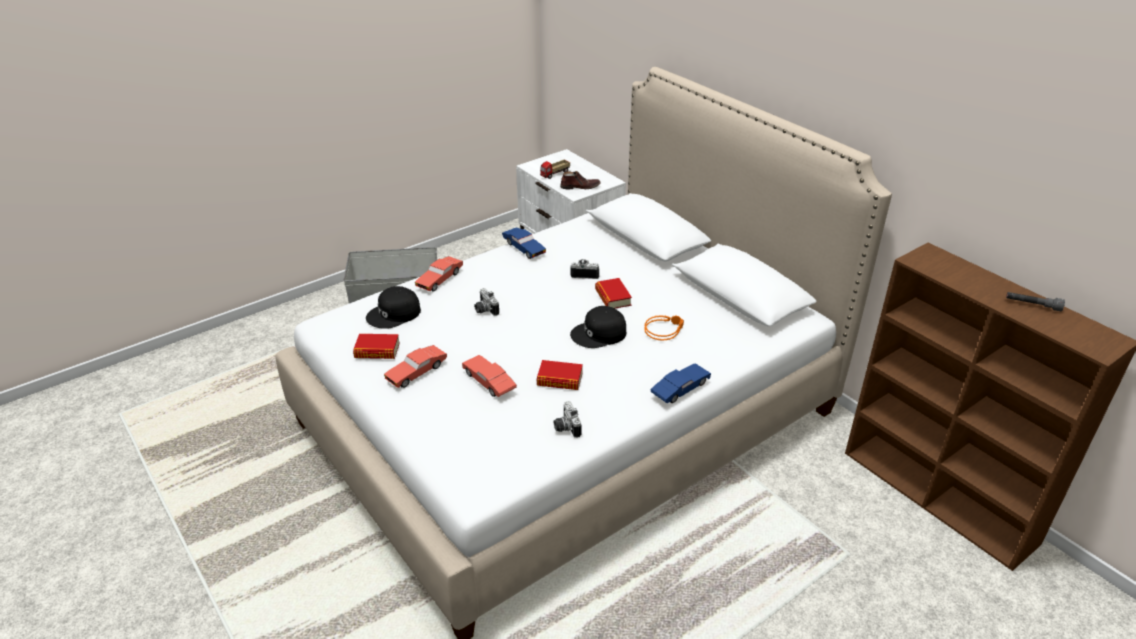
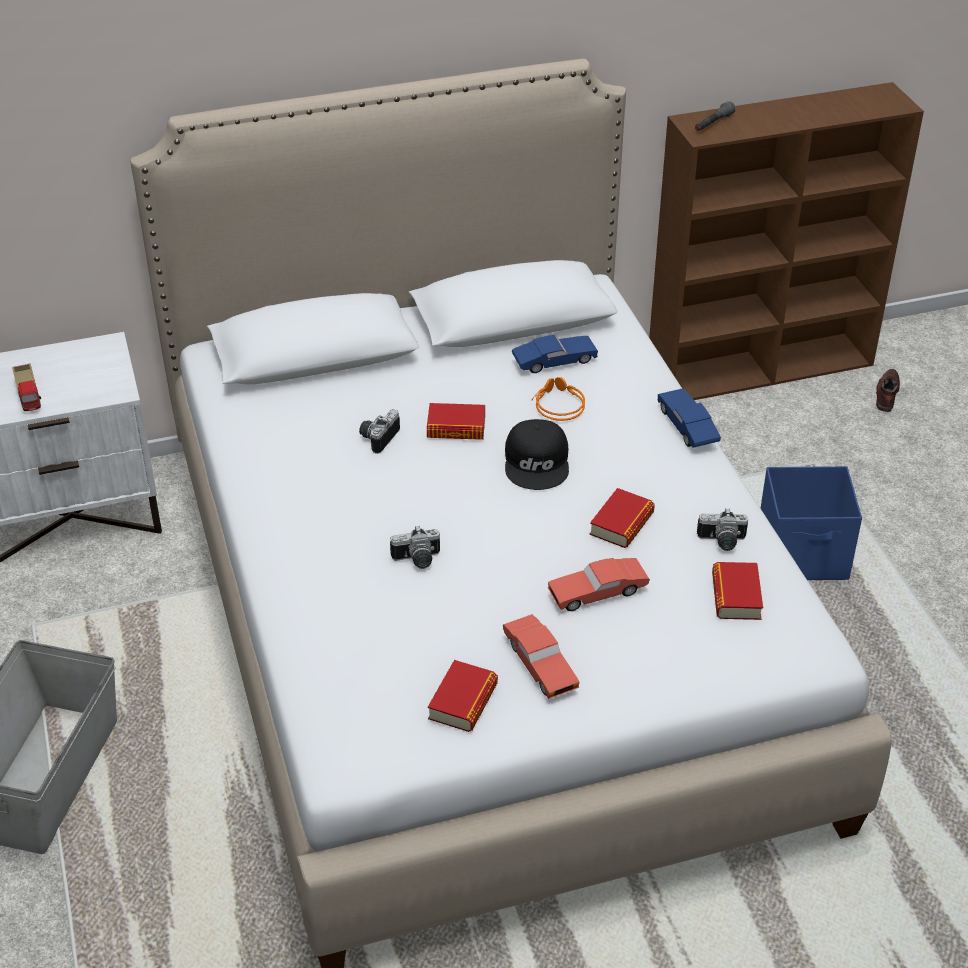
camera: 70 degrees left, 5 degrees up
(394, 314) = (373, 664): black cap -> none
(440, 279) = (294, 595): red toy car -> none
(513, 443) = (736, 596): none -> book
(523, 248) = (262, 483): blue toy car -> blue toy car (554, 362)
(580, 187) = (98, 380): brown shoe -> brown shoe (886, 394)
(731, 564) = (803, 555): none -> blue storage box
(1032, 305) = (815, 107): grey flashlight -> grey flashlight (713, 123)

